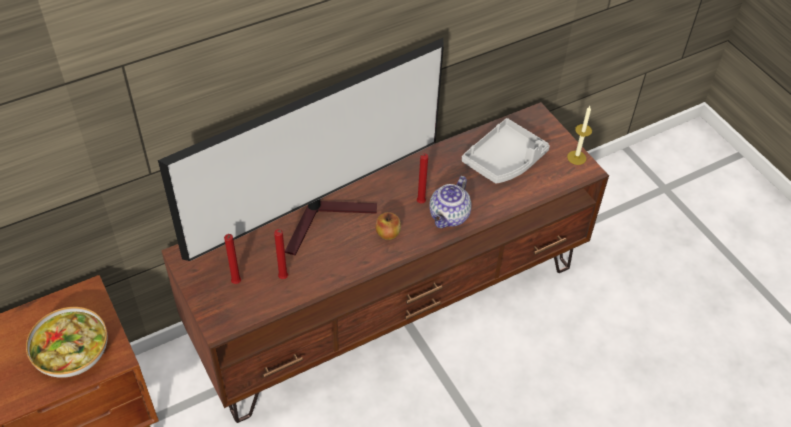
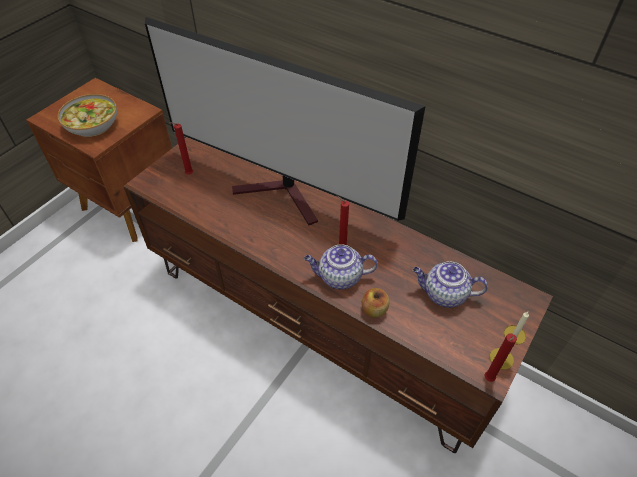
camera: 65 degrees right, 0 degrees up
(284, 279) = (206, 198): red candle -> red candle (488, 380)
(388, 233) = (291, 242): apple -> apple (374, 310)
(504, 160) = (443, 294): grey tray -> teapot

